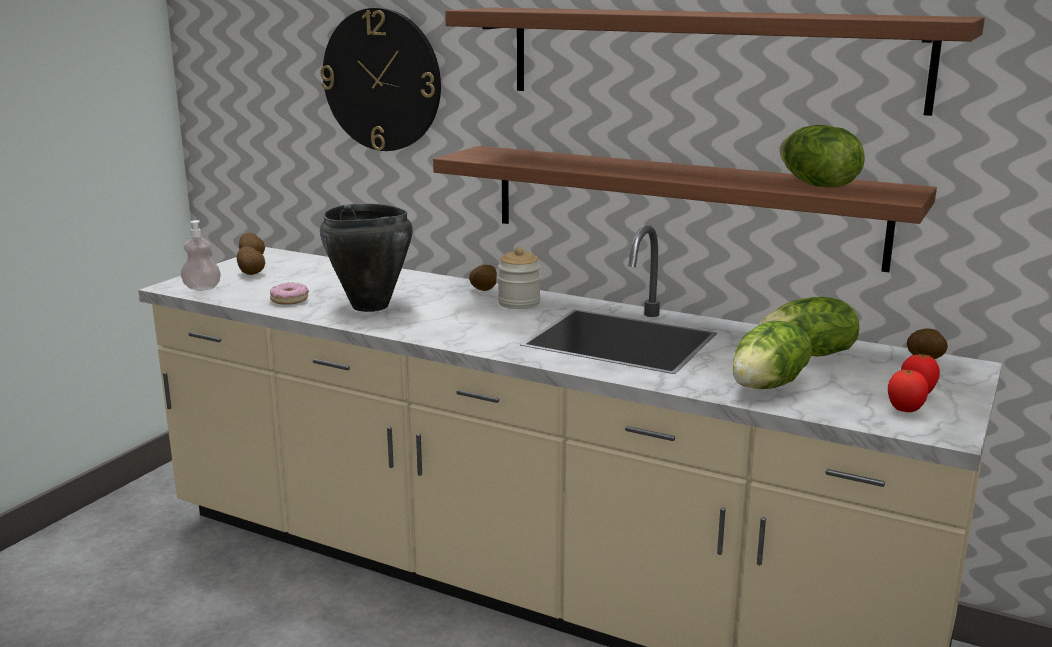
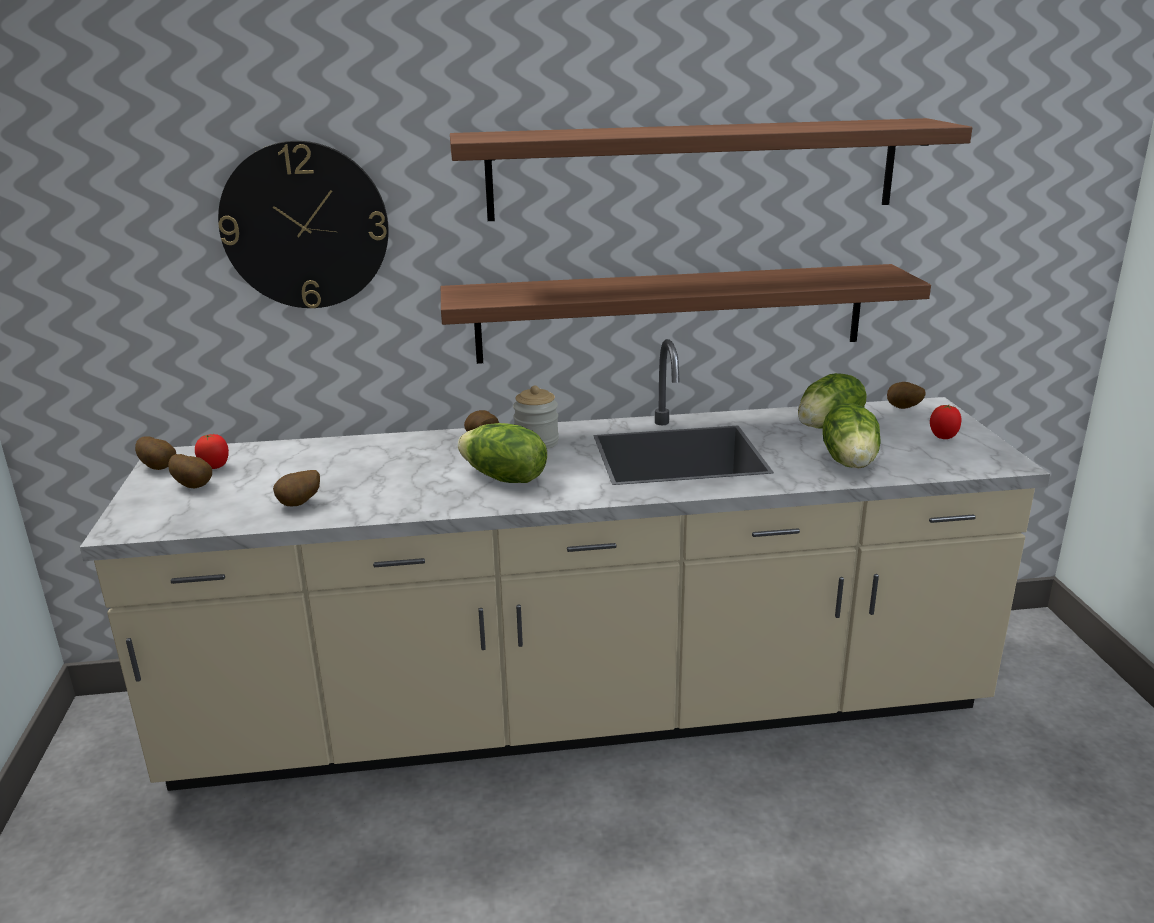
camera: 35 degrees left, 5 degrees up
(202, 288) = (165, 521): soap dispenser -> none
(289, 300) = (300, 504): donut -> potato
(370, 306) = (402, 487): black cooking pot -> none
(816, 185) = (821, 278): lettuce -> lettuce (504, 478)
(904, 410) = (959, 454): tomato -> tomato (214, 467)

